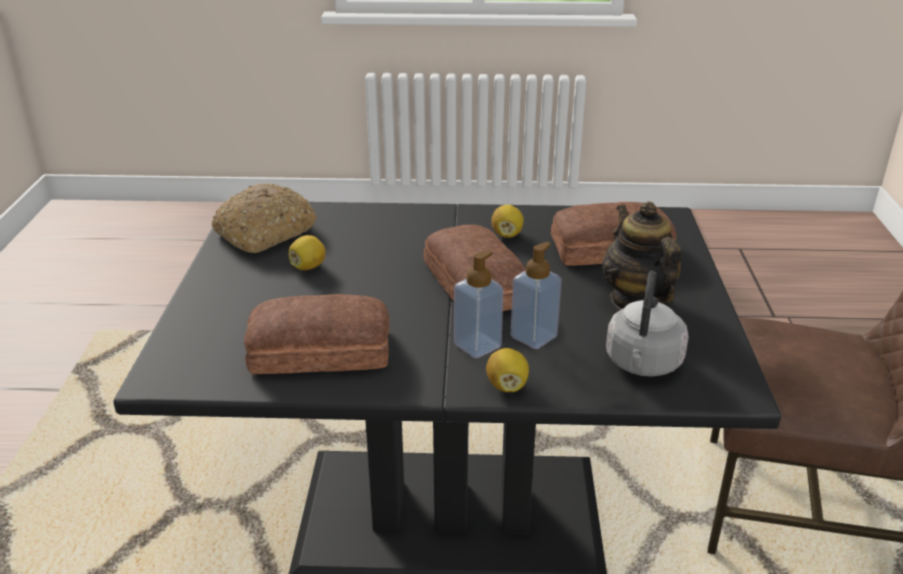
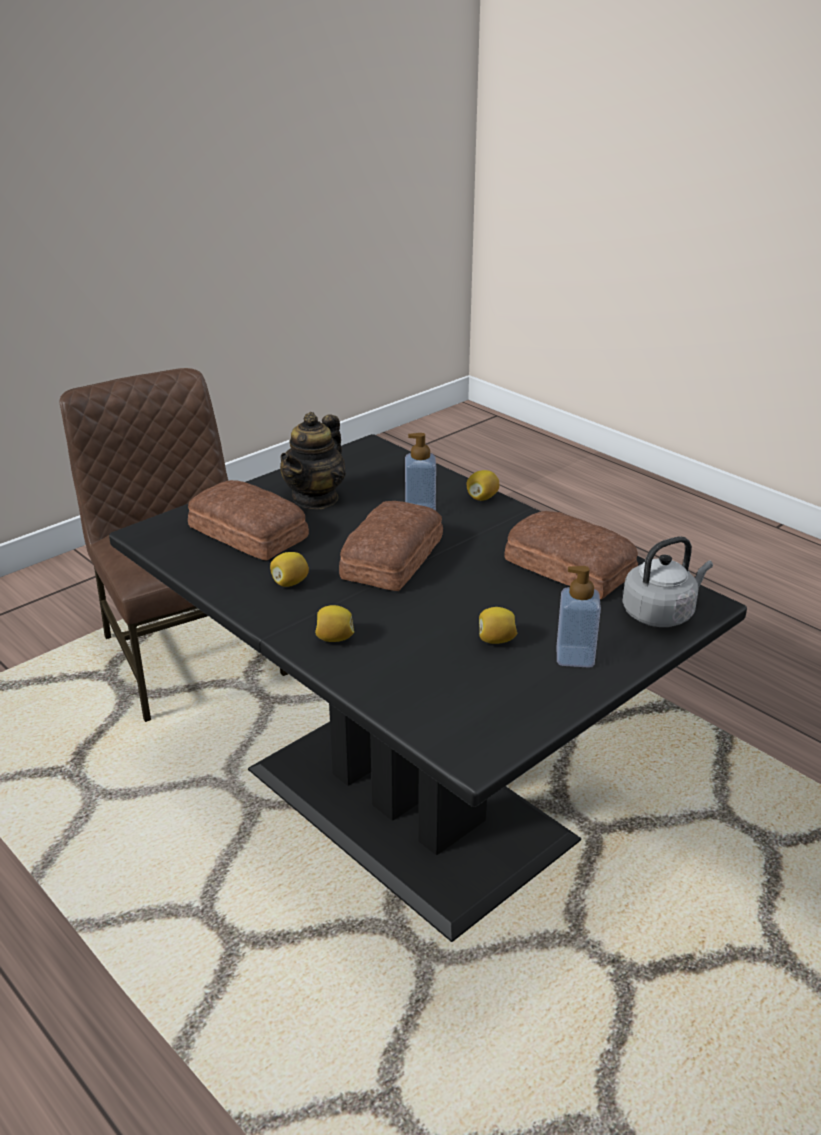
camera: 135 degrees left, 0 degrees up
(265, 232) = (489, 705): bread -> none
(415, 221) = (334, 638): none -> lemon
(477, 345) = (462, 522): soap dispenser -> soap dispenser (575, 657)
(642, 364) = (390, 473): grey kettle -> grey kettle (661, 613)

